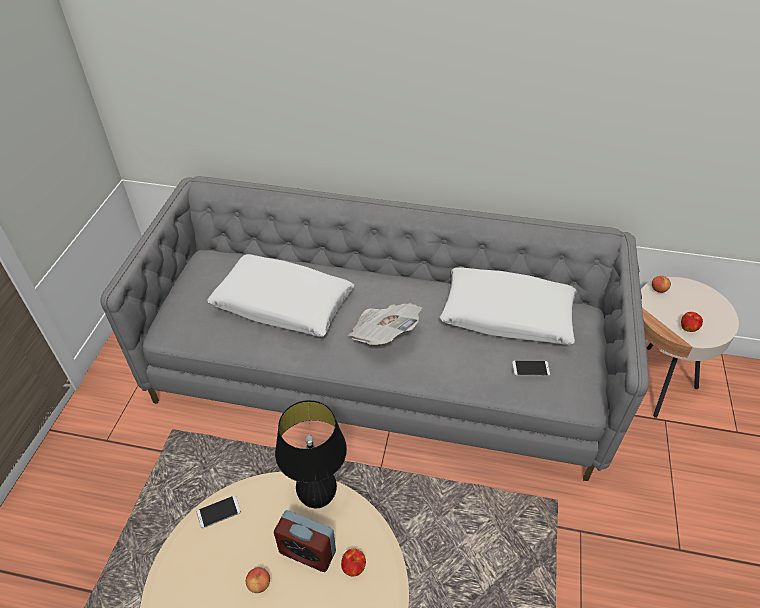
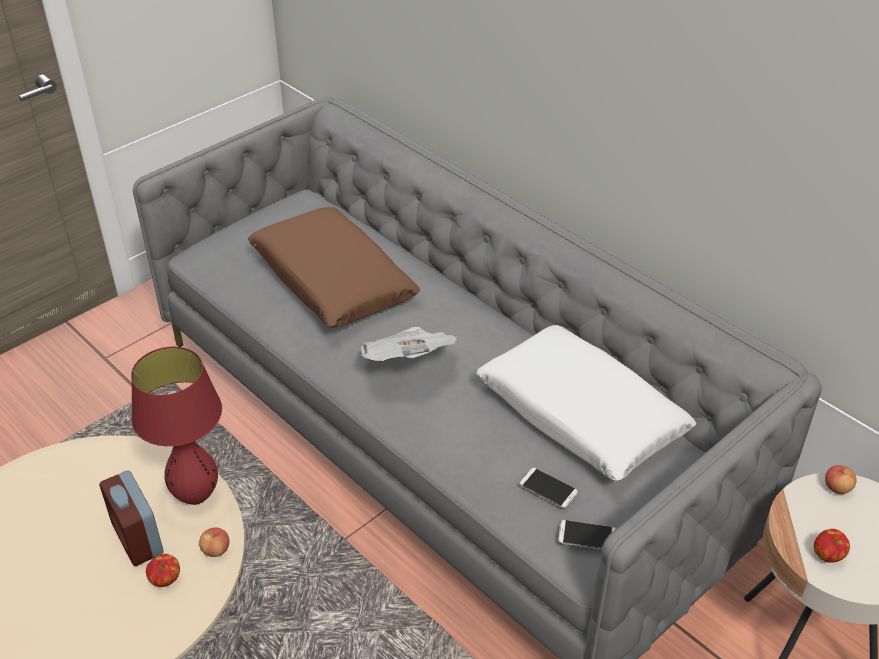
camera: 35 degrees right, 5 degrees down
(218, 512) = (96, 453): phone -> phone (587, 536)
(259, 584) = (69, 539): apple -> apple (216, 550)
(283, 304) = (332, 281): white pillow -> brown pillow
(317, 498) = (195, 495): black table lamp -> red table lamp

